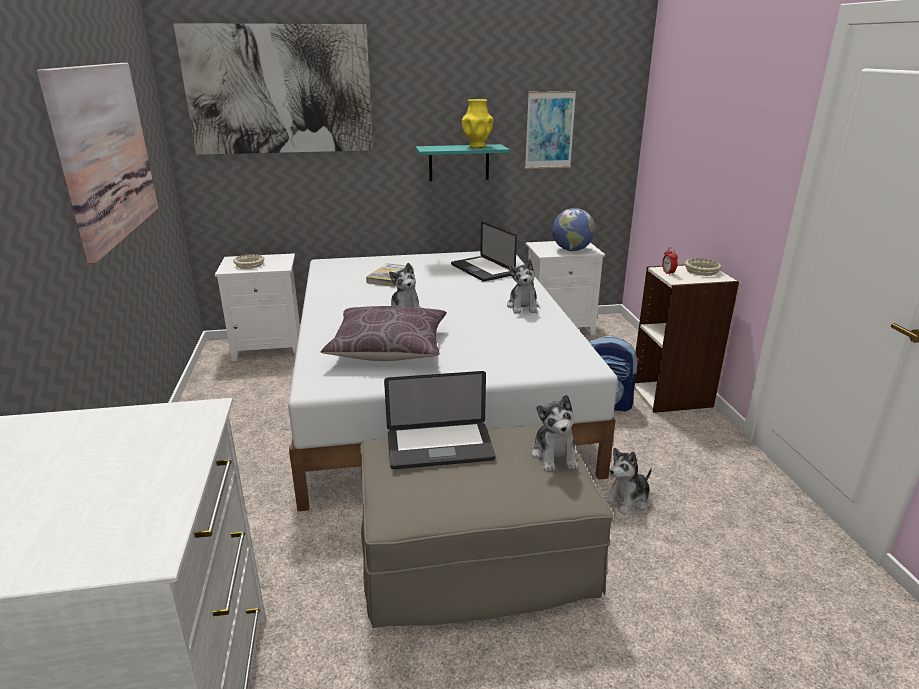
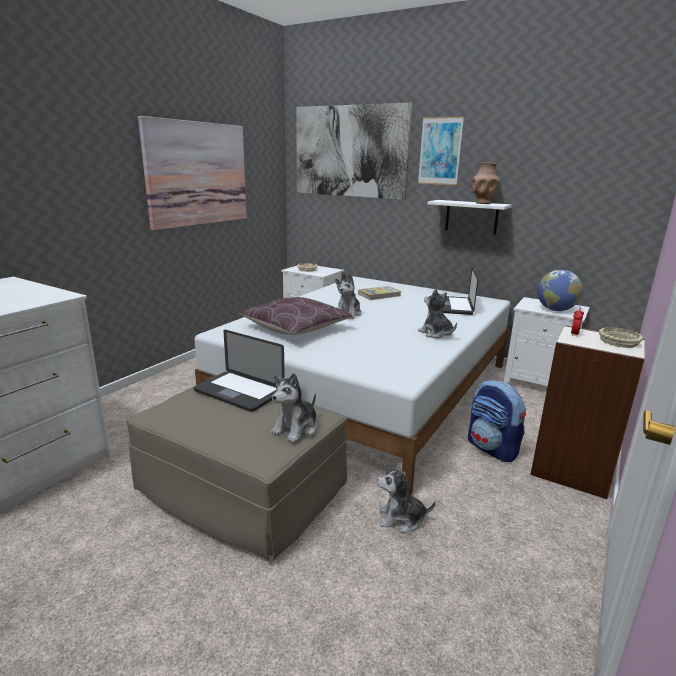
camera: 40 degrees right, 5 degrees down
(459, 163) = (471, 217): turquoise shelf -> white shelf
(477, 146) = (483, 203): yellow vase -> brown vase
(523, 306) = (436, 334): plush toy -> plush toy turned 105 degrees clockwise
(549, 130) = (561, 195): picture -> picture (440, 151)

